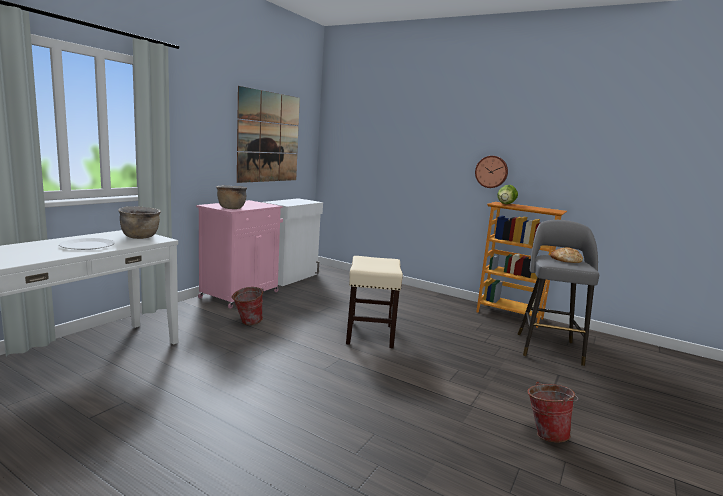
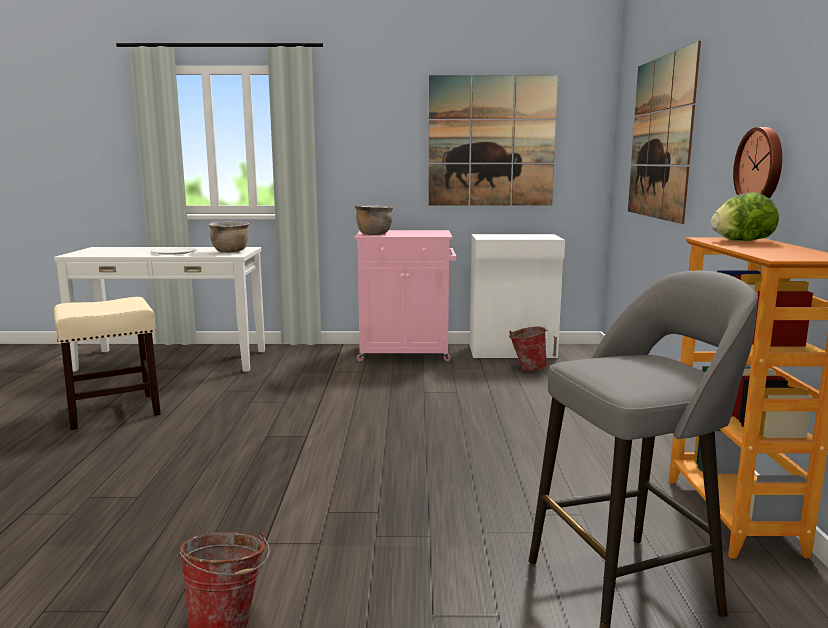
camera: 60 degrees right, 0 degrees up
(247, 323) = (334, 376): bucket -> bucket (527, 369)
(370, 334) = (407, 432): beige stool -> beige stool (115, 411)
(389, 147) = (661, 138): none -> picture
(565, 260) = (644, 368): bread -> none

